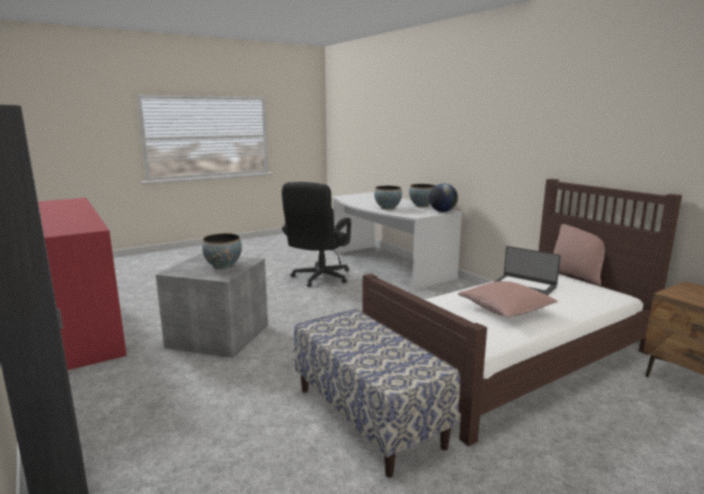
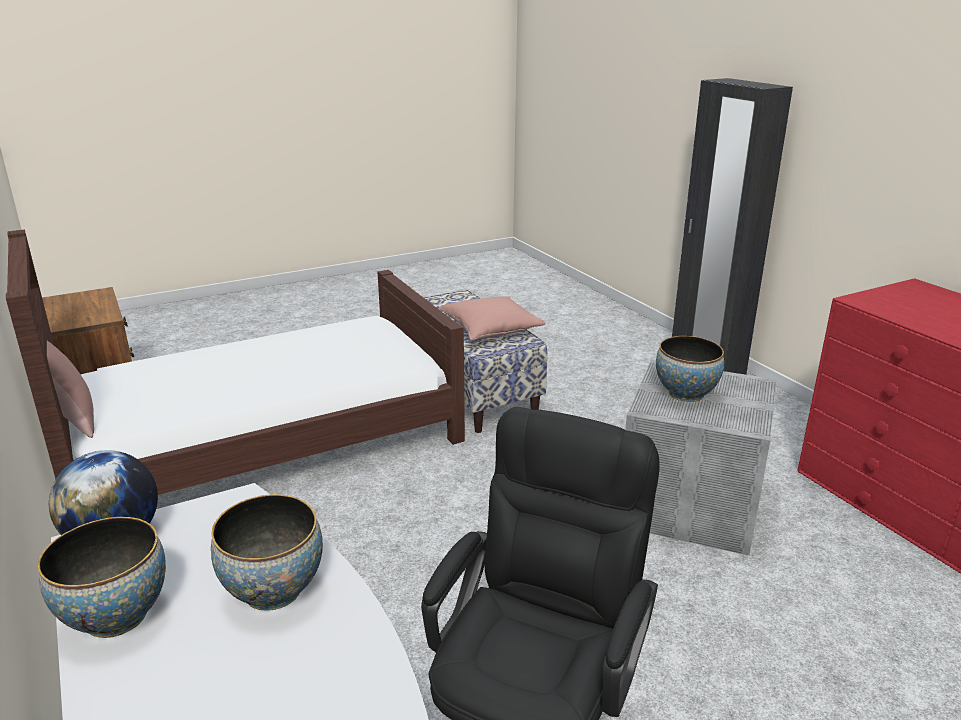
camera: 175 degrees left, 10 degrees up
(505, 310) = (288, 356): pink pillow -> pink pillow (490, 330)
(524, 285) = (200, 394): laptop -> none

